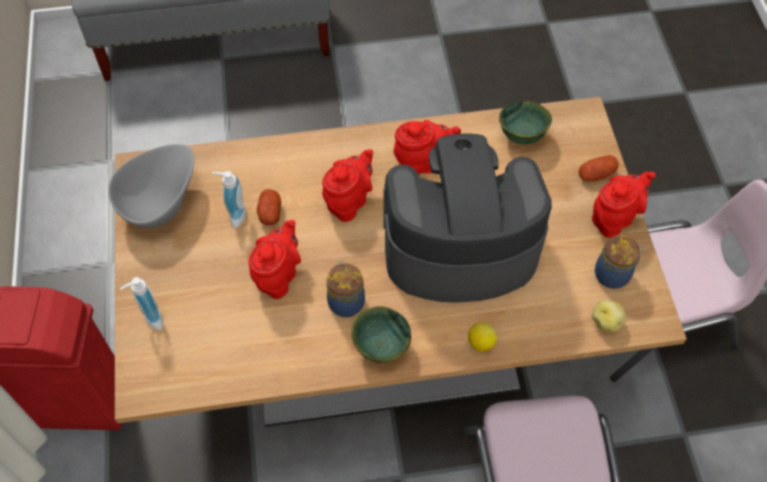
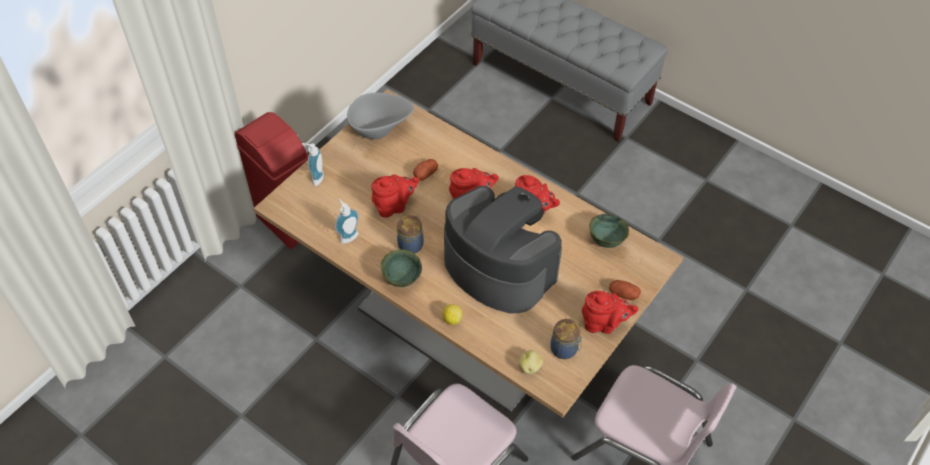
camera: 45 degrees right, 5 degrees down
(234, 215) = (407, 161): soap dispenser -> soap dispenser (347, 235)

